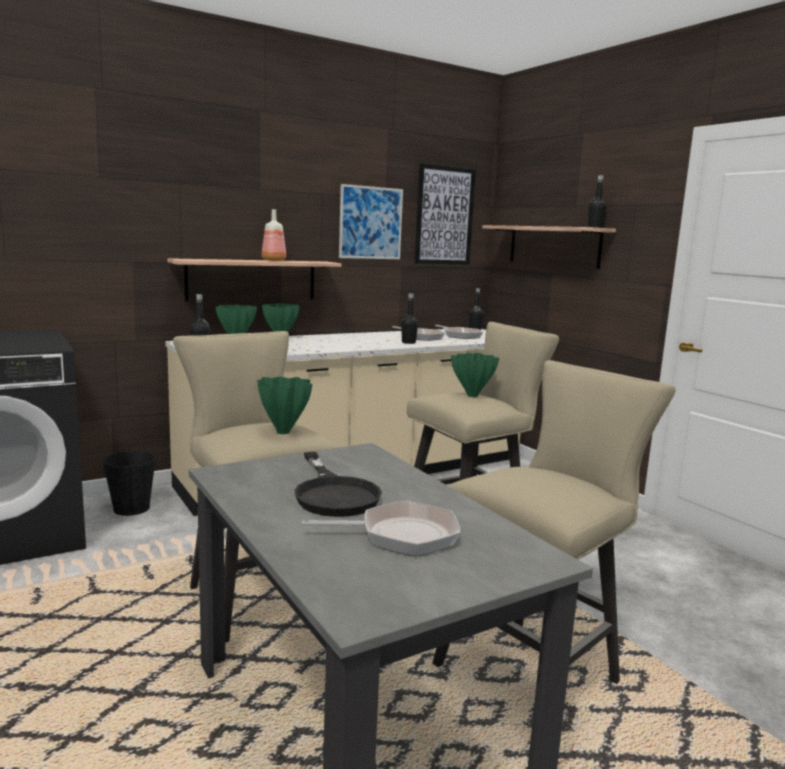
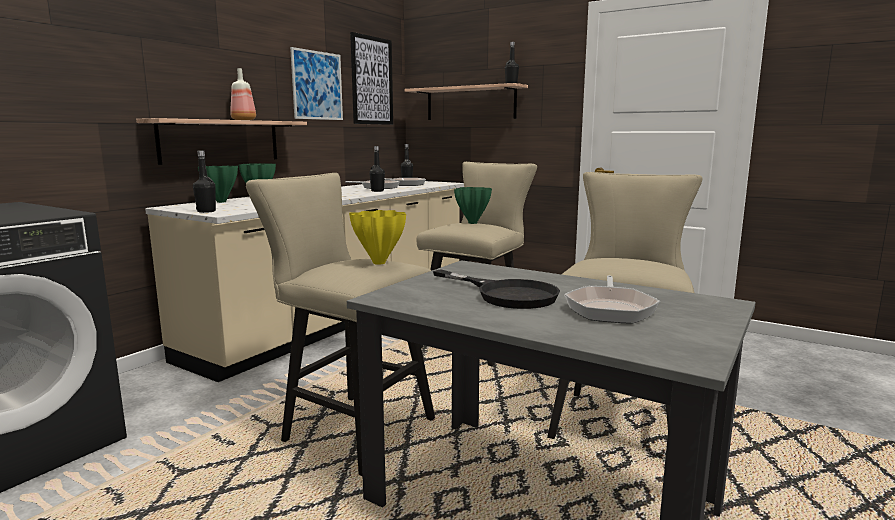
camera: 25 degrees left, 0 degrees up
(132, 508) = (141, 390): black bucket -> none
(284, 432) = (380, 263): green vase -> yellow vase
(401, 535) = (610, 309): frying pan -> frying pan turned 135 degrees clockwise

